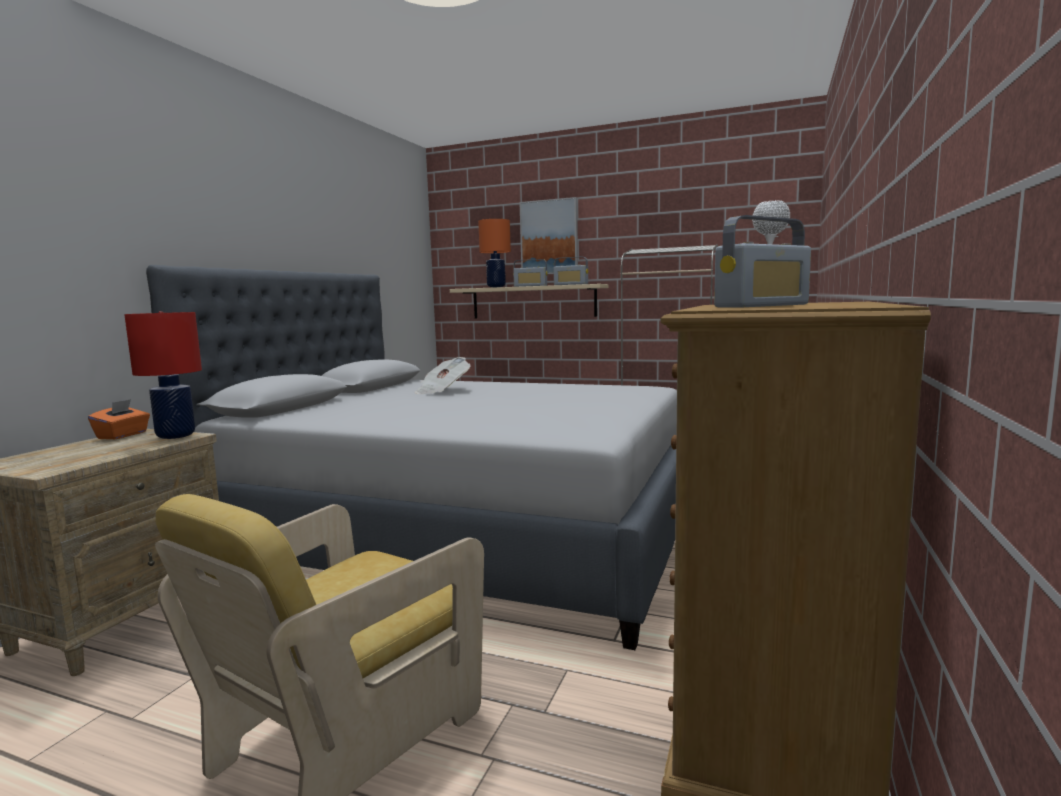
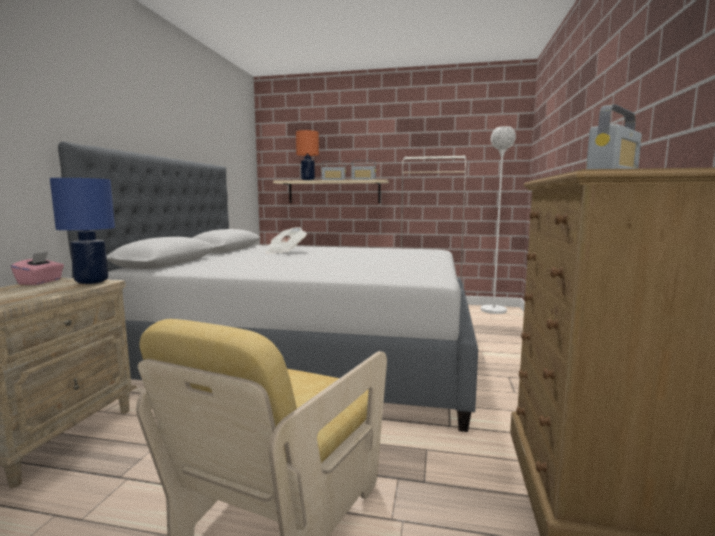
camera: 10 degrees left, 0 degrees up
(123, 435) = (40, 282): orange tissue box -> pink tissue box
(176, 437) = (92, 283): red table lamp -> blue table lamp
(549, 237) = (346, 146): picture -> none

